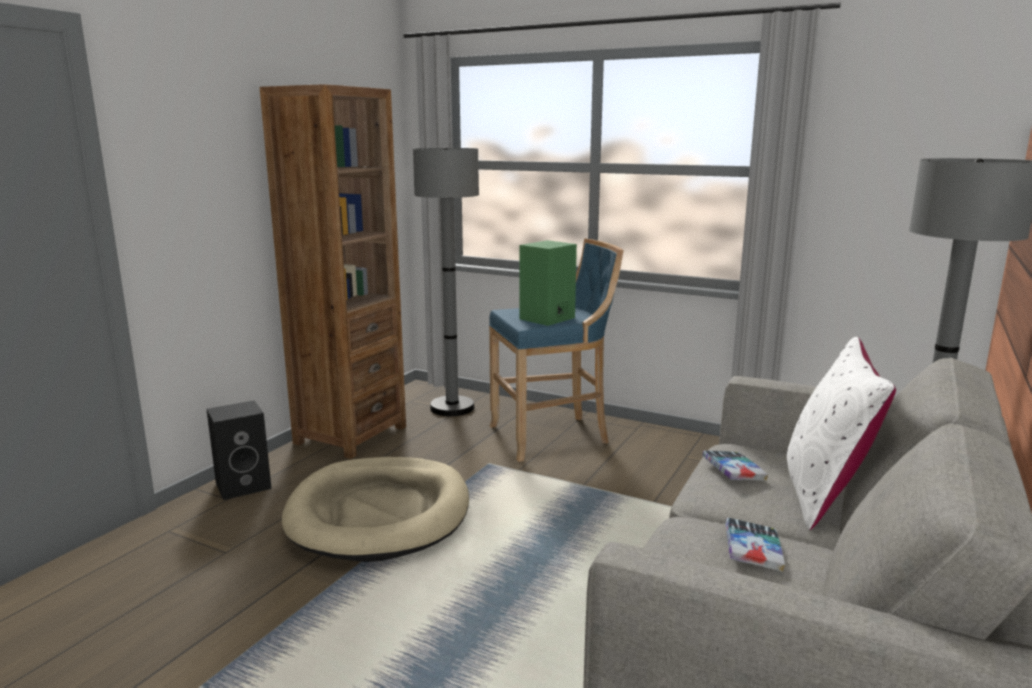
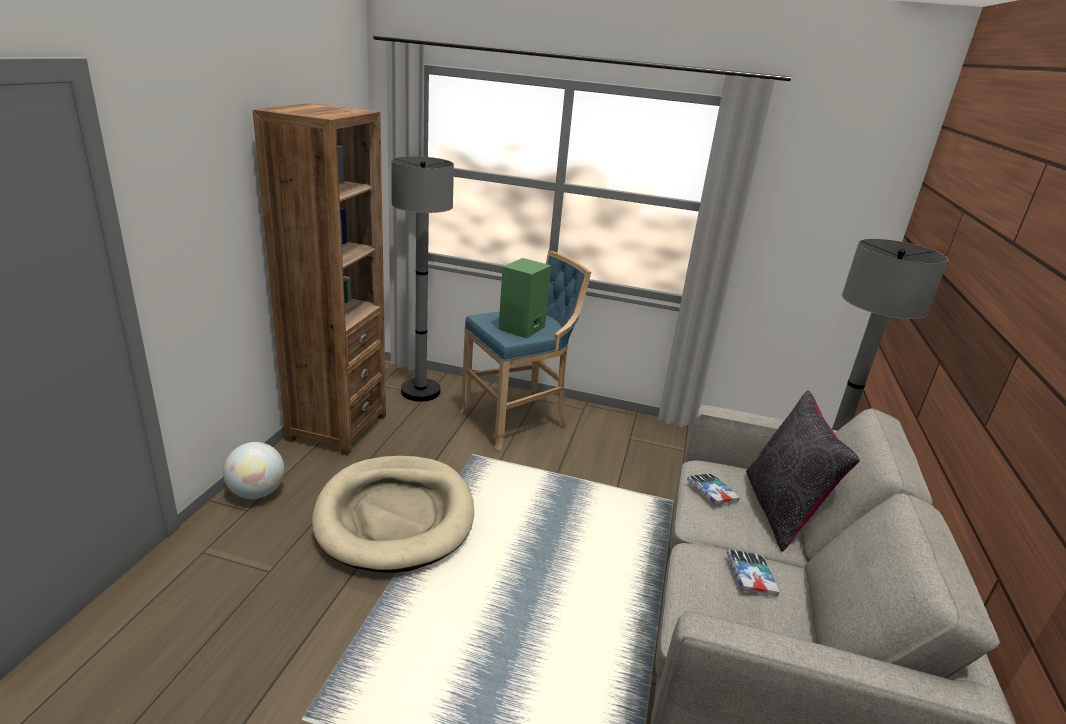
camera: 15 degrees left, 10 degrees up
(244, 485) = (257, 493): black speaker -> globe
(825, 492) = (781, 510): white pillow -> black pillow

